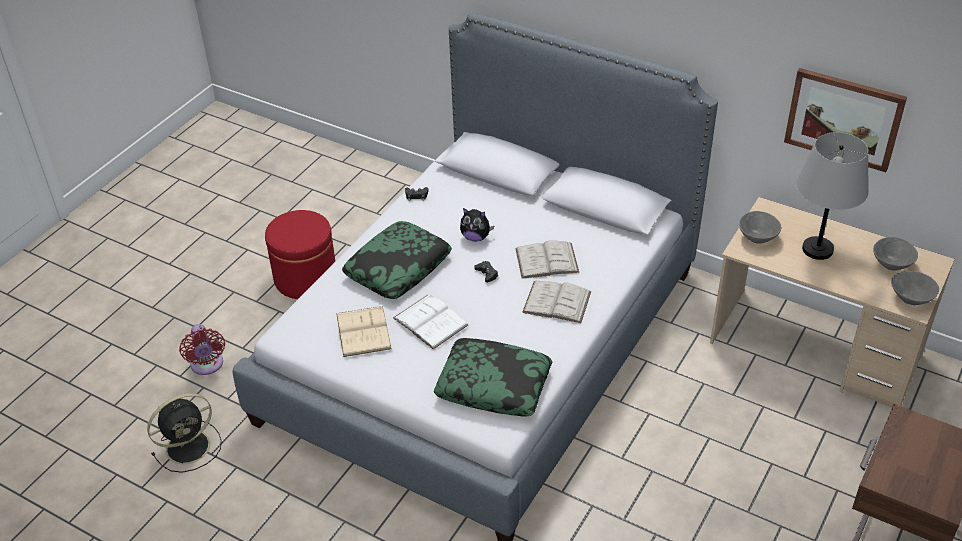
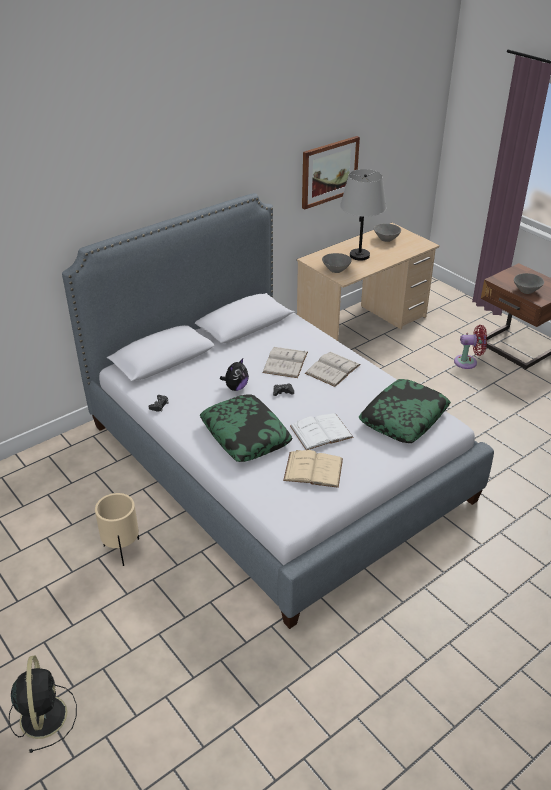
camera: 70 degrees left, 5 degrees down
(190, 446) = (294, 684): black fan -> black fan (43, 714)
(207, 366) = (192, 650): red fan -> red fan (468, 362)
(305, 278) = (122, 550): red ottoman -> beige planter
(910, 298) = (417, 243): grey bowl -> grey bowl (526, 291)

